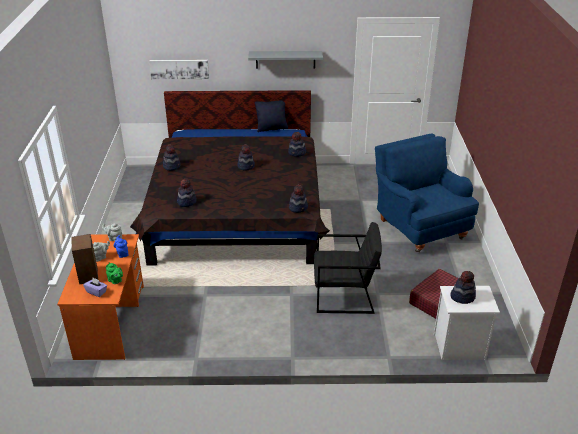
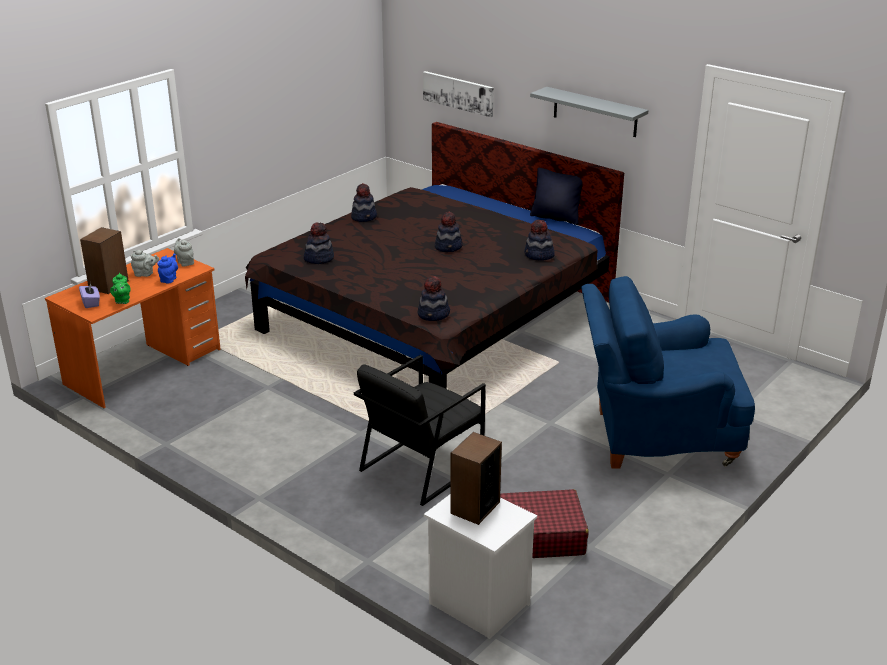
camera: 40 degrees right, 5 degrees down
(344, 295) = (421, 466): black armchair -> black armchair turned 90 degrees clockwise
(419, 227) = (656, 438): blue armchair -> blue armchair turned 105 degrees counterclockwise
(462, 296) = (474, 507): hat -> speaker

